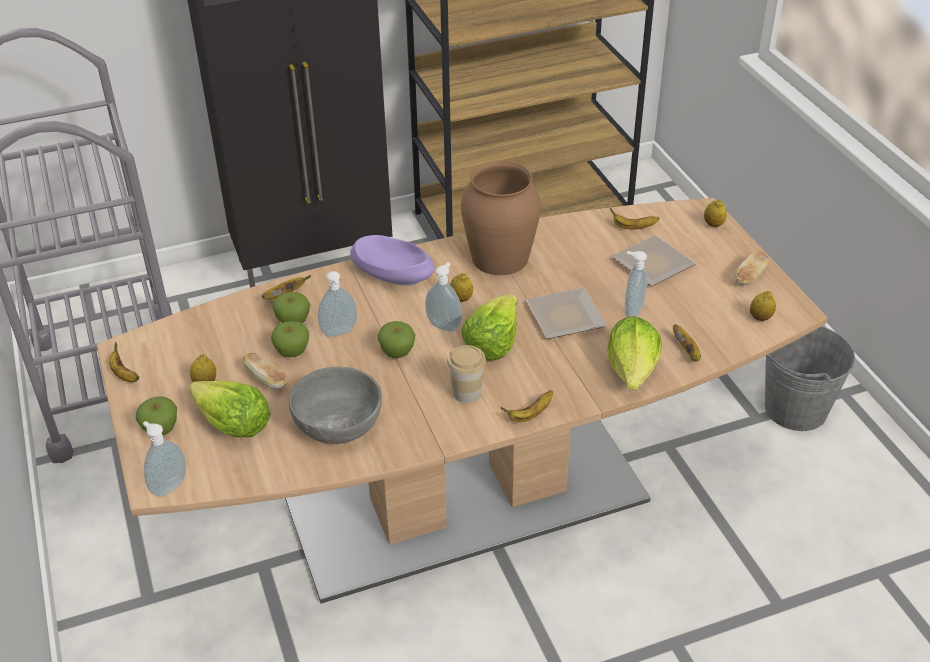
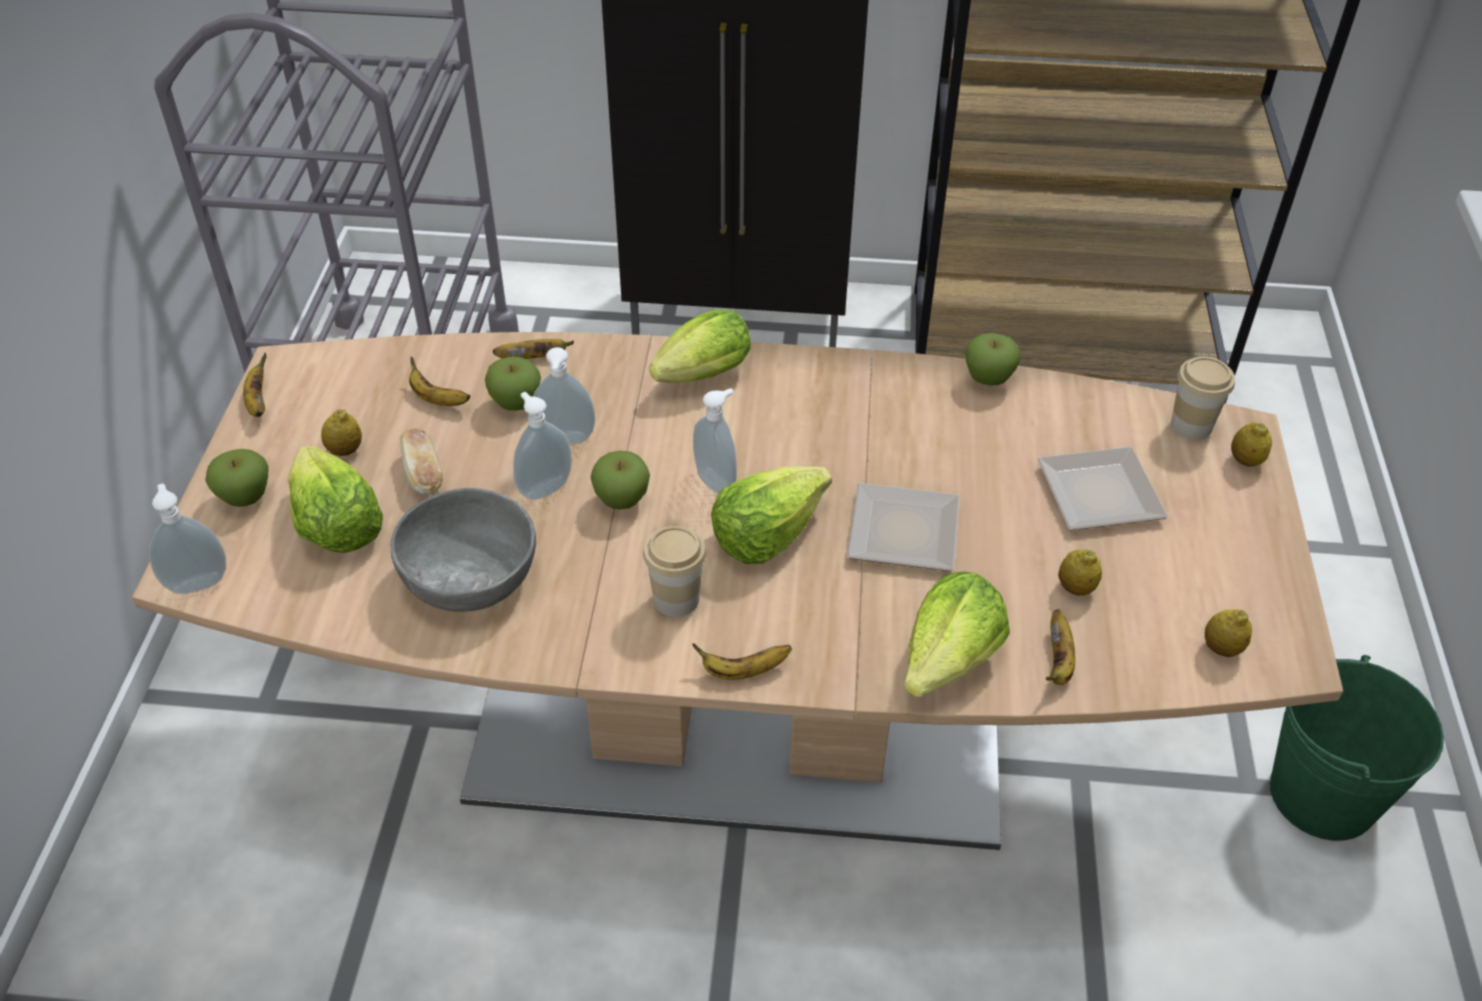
camera: 25 degrees right, 5 degrees up
(292, 352) = (484, 447): apple -> apple (988, 379)
(393, 274) = (699, 377): purple bowl -> lettuce
(461, 299) = (768, 449): lemon -> lemon (1076, 588)
(500, 258) = (868, 404): brown vase -> none
(631, 311) = (1013, 559): soap dispenser -> soap dispenser (544, 487)
(633, 227) = (1108, 422): banana -> banana (437, 399)
(676, 216) = (1191, 425): none -> cup
(750, 276) = (1250, 570): bread -> none
(795, 409) = (1322, 795): grey bucket -> green bucket

